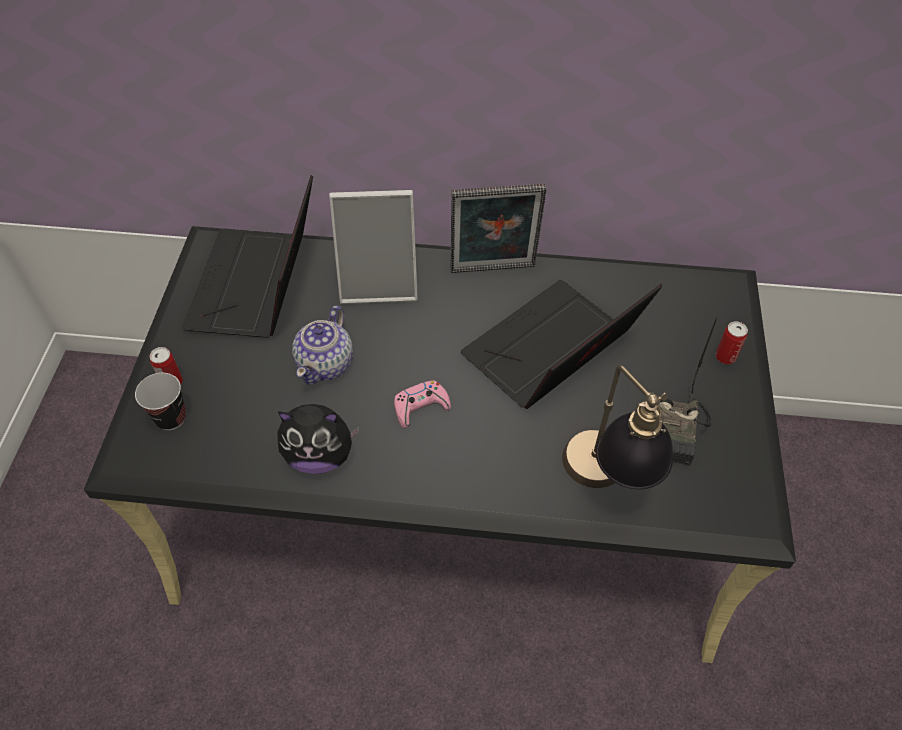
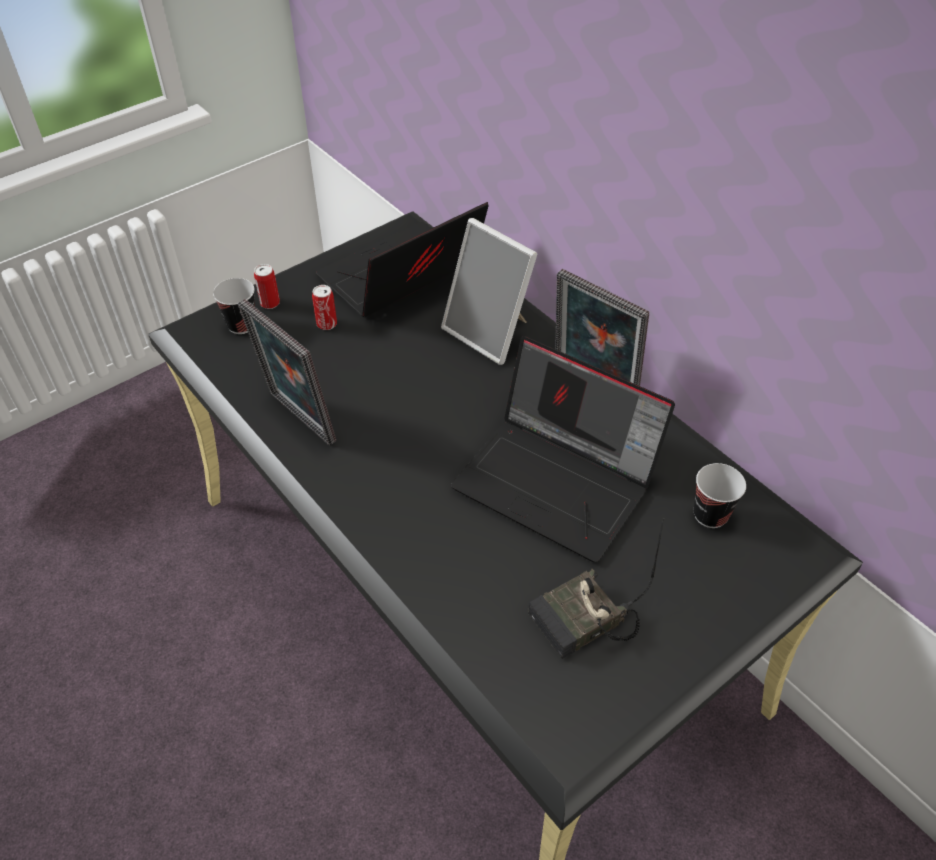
camera: 45 degrees right, 5 degrees down
(320, 456) = (297, 420): plush toy -> picture frame
(326, 363) = (379, 362): teapot -> none
(421, 407) = (406, 442): pink game controller -> none
(551, 354) = (558, 481): laptop -> laptop turned 150 degrees counterclockwise
(605, 484) = (471, 610): table lamp -> none
(658, 304) = (710, 515): none -> cup
(725, 357) = (719, 605): can -> can (326, 324)

